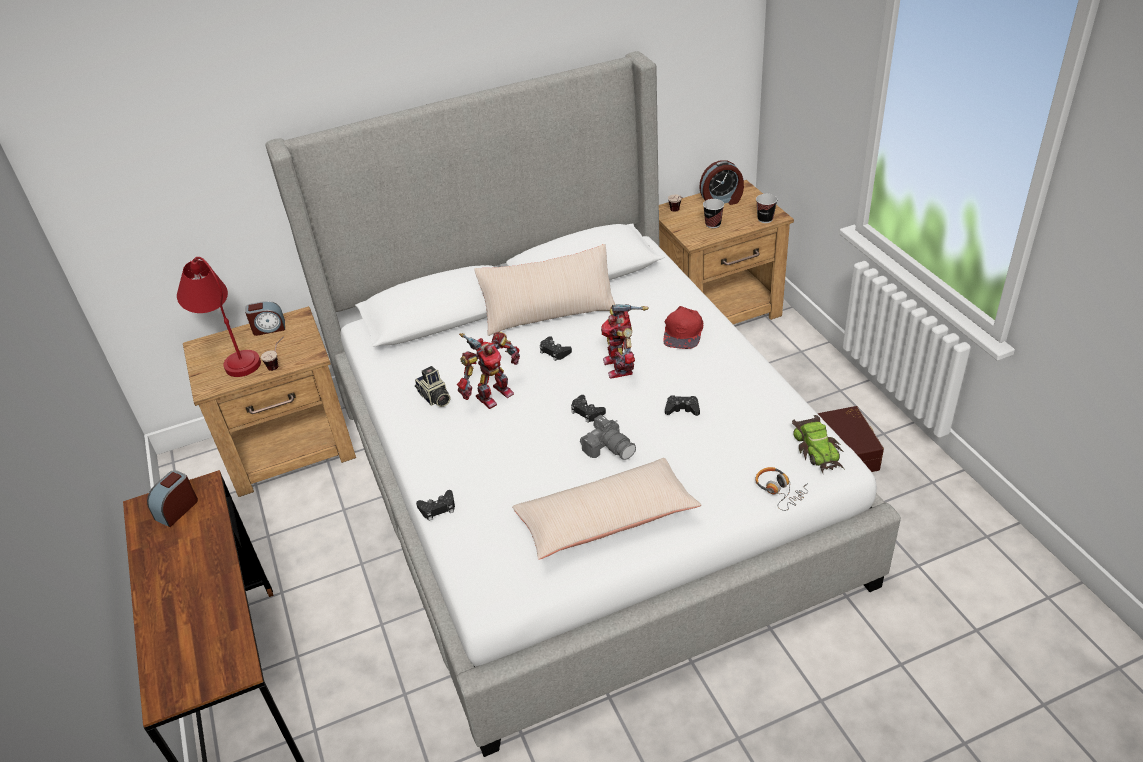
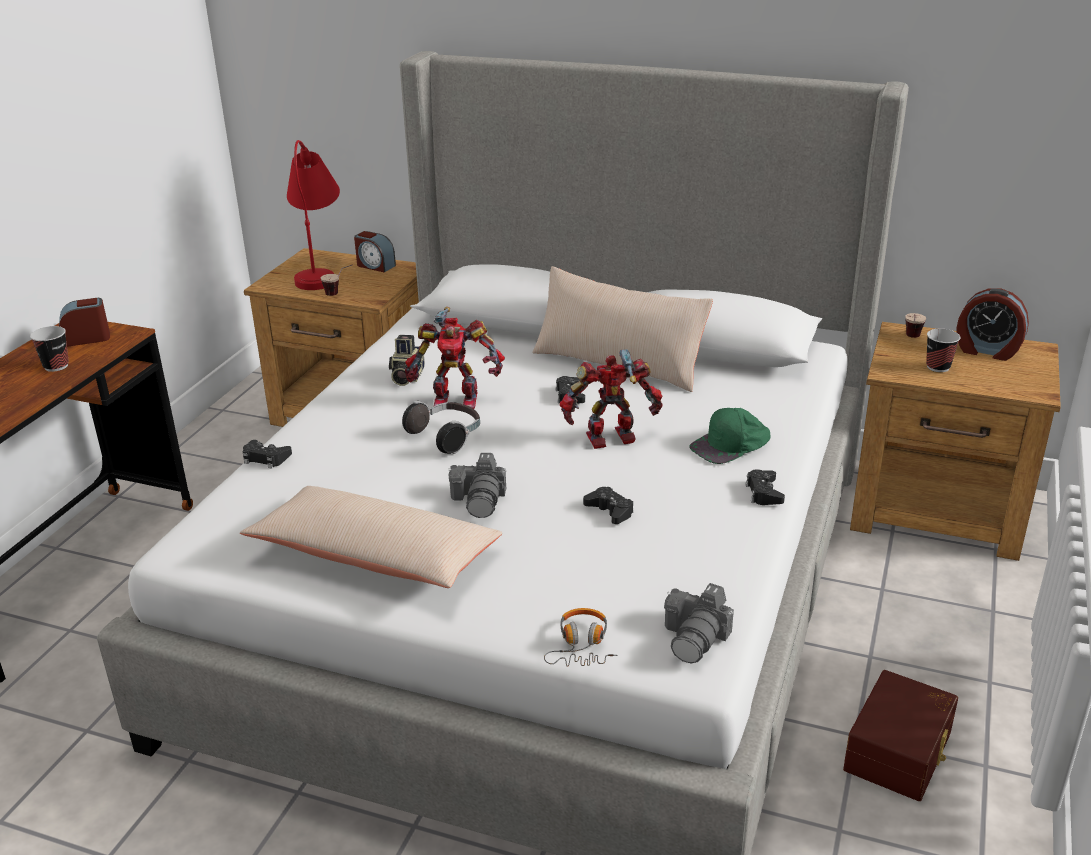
camera: 40 degrees right, 10 degrees down
(528, 422) = (446, 437): none -> headphones
(587, 412) = (512, 459): black game controller -> black game controller (763, 493)
(620, 366) = (612, 440): toy robot -> toy robot turned 45 degrees clockwise
(684, 332) = (731, 445): red cap -> green cap
(765, 219) = (1017, 390): cup -> cup (56, 366)
(818, 449) = (696, 637): toy car -> camera

